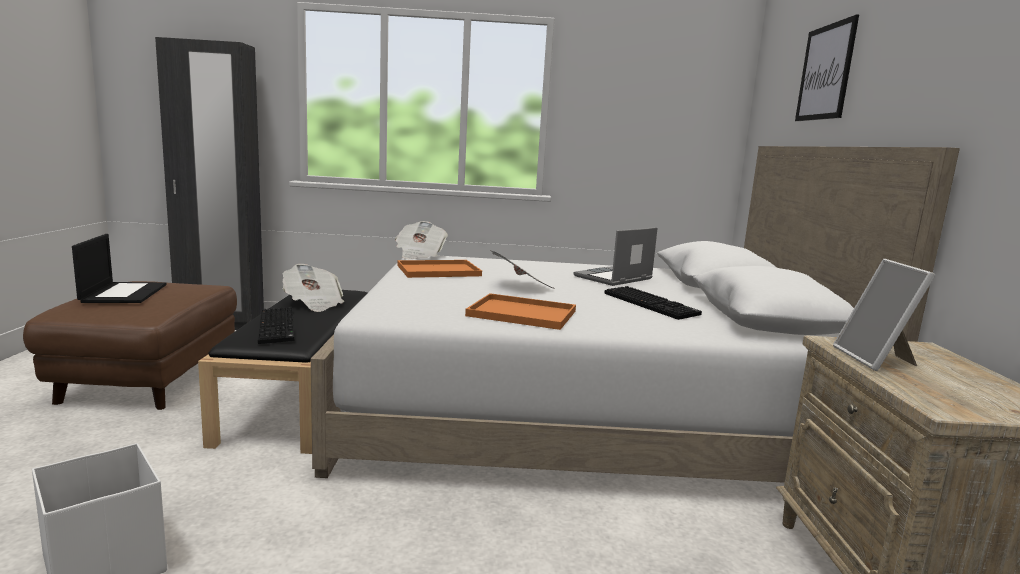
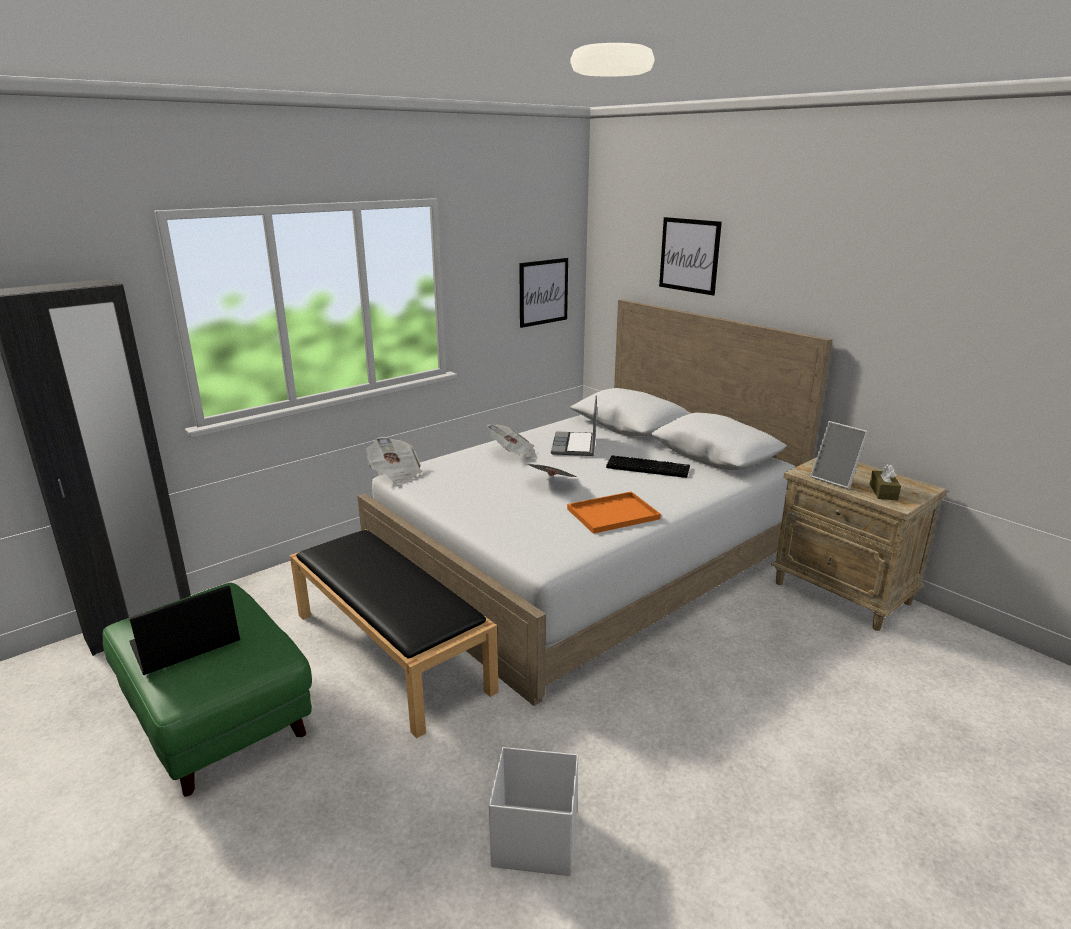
camera: 40 degrees left, 10 degrees up
(124, 293) = (184, 643): laptop -> laptop turned 75 degrees counterclockwise
(148, 378) = (216, 719): brown ottoman -> green ottoman
(278, 327) = (407, 603): keyboard -> none
(313, 303) = (368, 565): newspaper -> newspaper (513, 454)
(437, 271) = (460, 490): orange tray -> none
(680, 135) = (543, 292): none -> picture
(943, 391) = (883, 492): none -> brown tissue box

